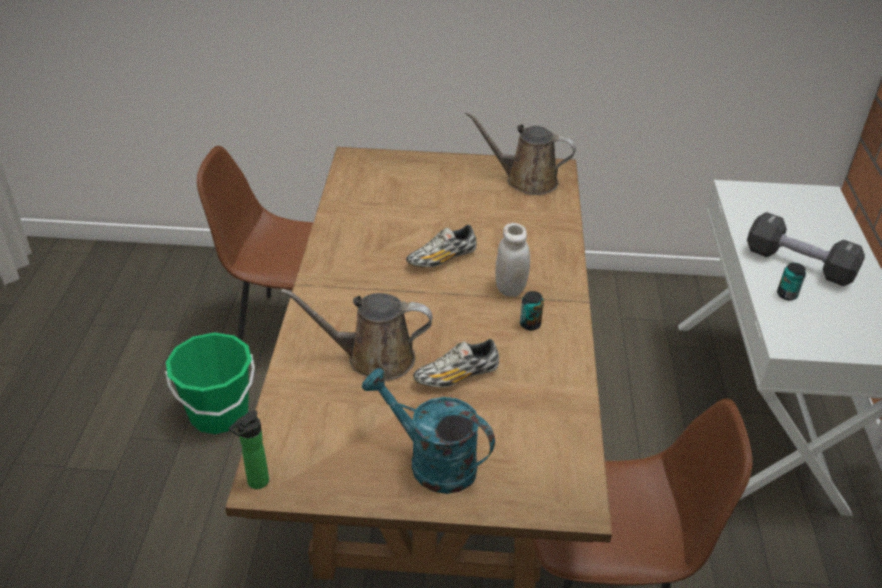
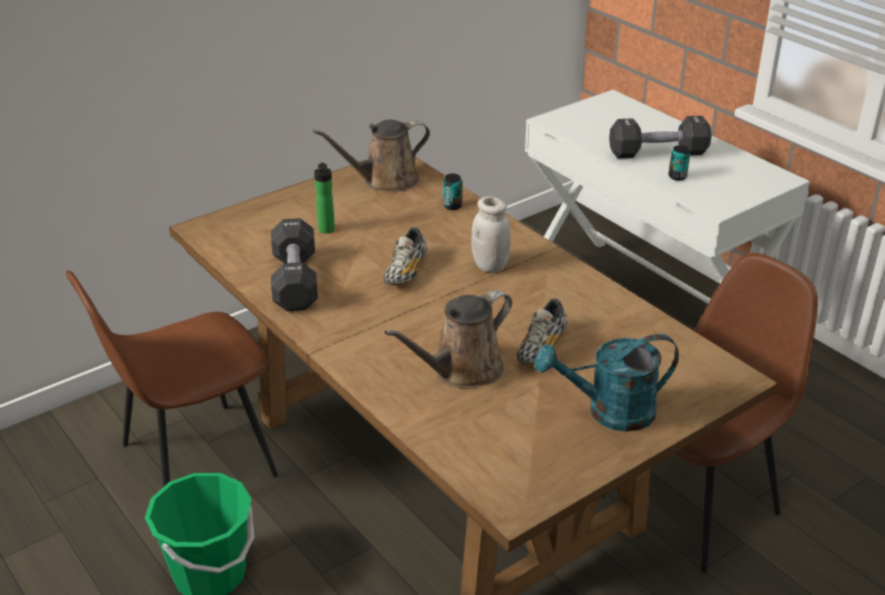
camera: 40 degrees left, 5 degrees down
(255, 483) = (507, 509): bottle -> bottle (326, 231)
(358, 226) = (295, 281): none -> black dumbbell
(530, 324) = (541, 283): can -> can (452, 206)

